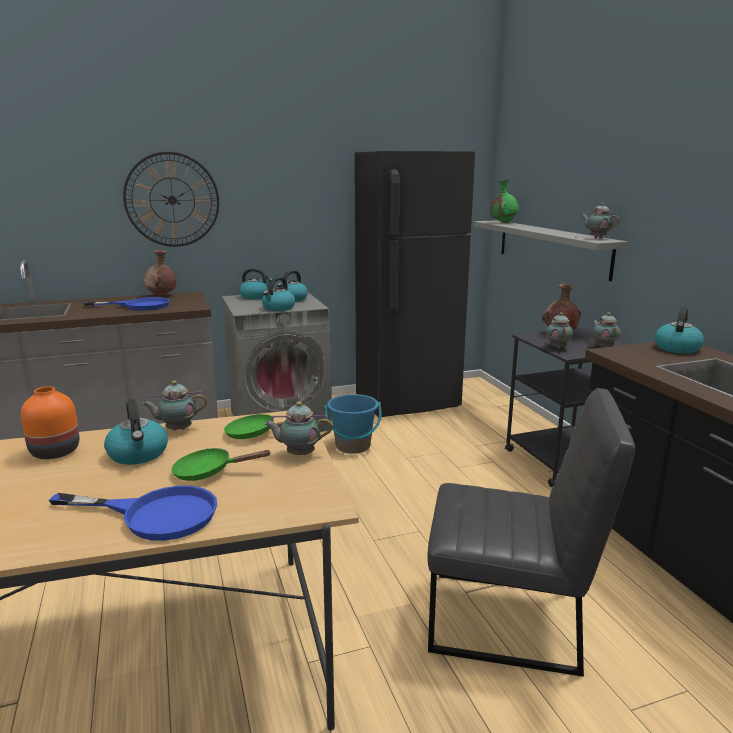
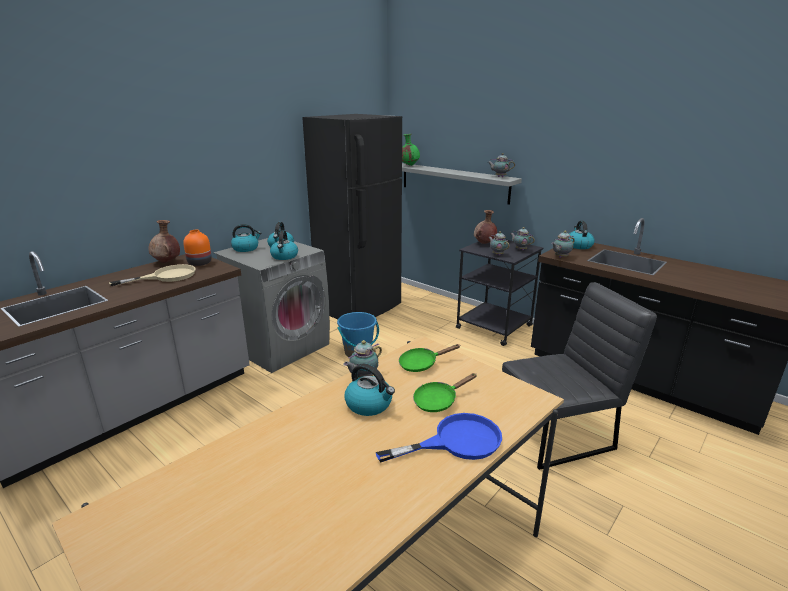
camera: 30 degrees left, 5 degrees up
(56, 451) = (303, 423): orange vase -> orange vase (200, 263)
(139, 306) = (166, 276): blue frying pan -> beige frying pan
(172, 200) = (161, 171): wall clock -> none
(298, 454) = (470, 370): teapot -> teapot (560, 257)

